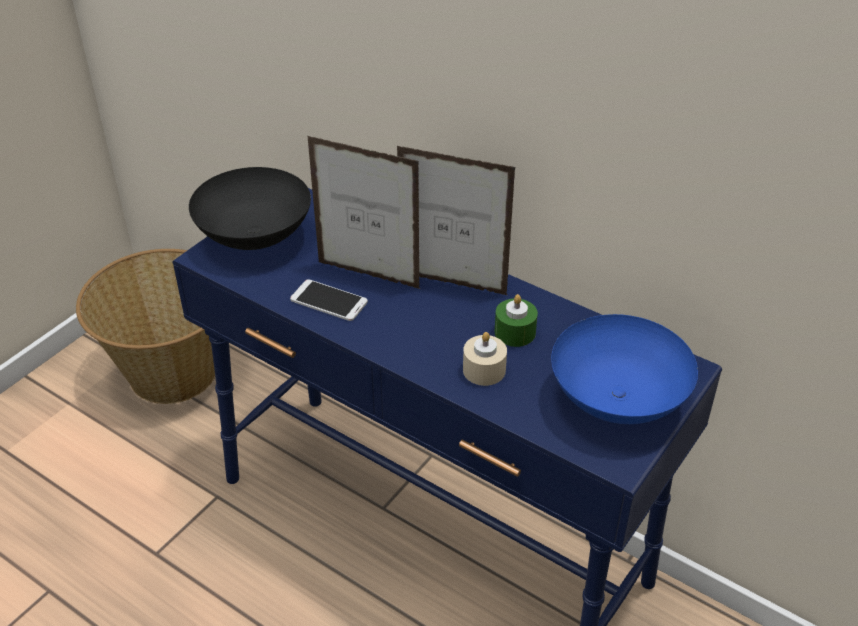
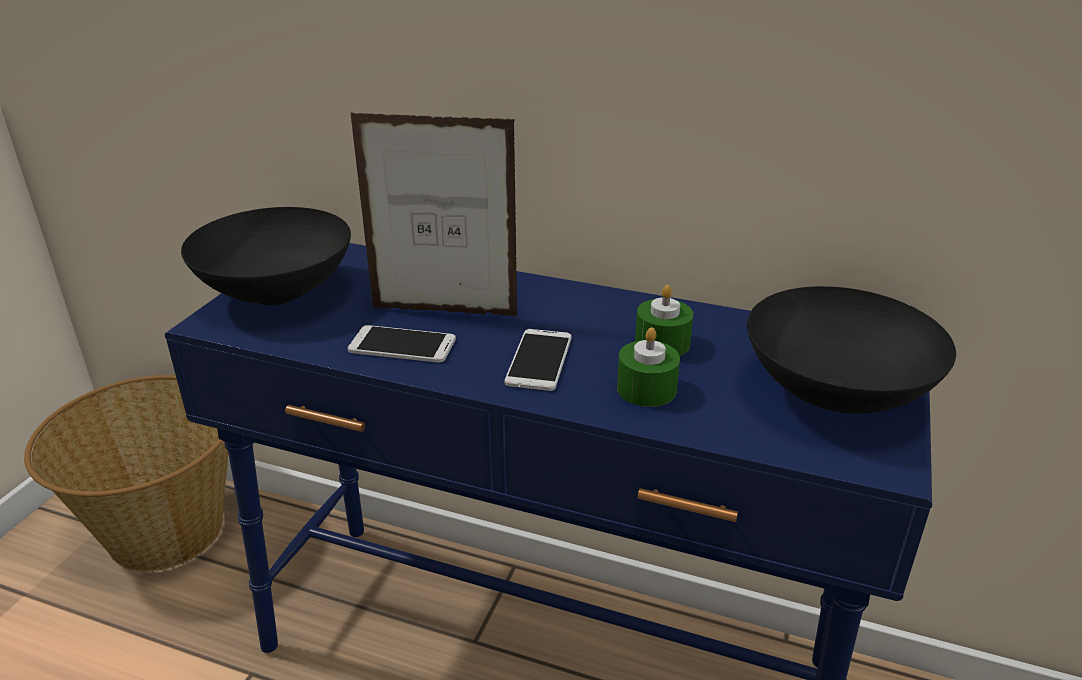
camera: 15 degrees left, 10 degrees down
(419, 331) = (539, 360): none -> phone
(453, 284) = (557, 306): picture frame -> none
(484, 370) = (646, 389): beige candle -> green candle
(618, 399) = (835, 393): blue bowl -> black bowl

